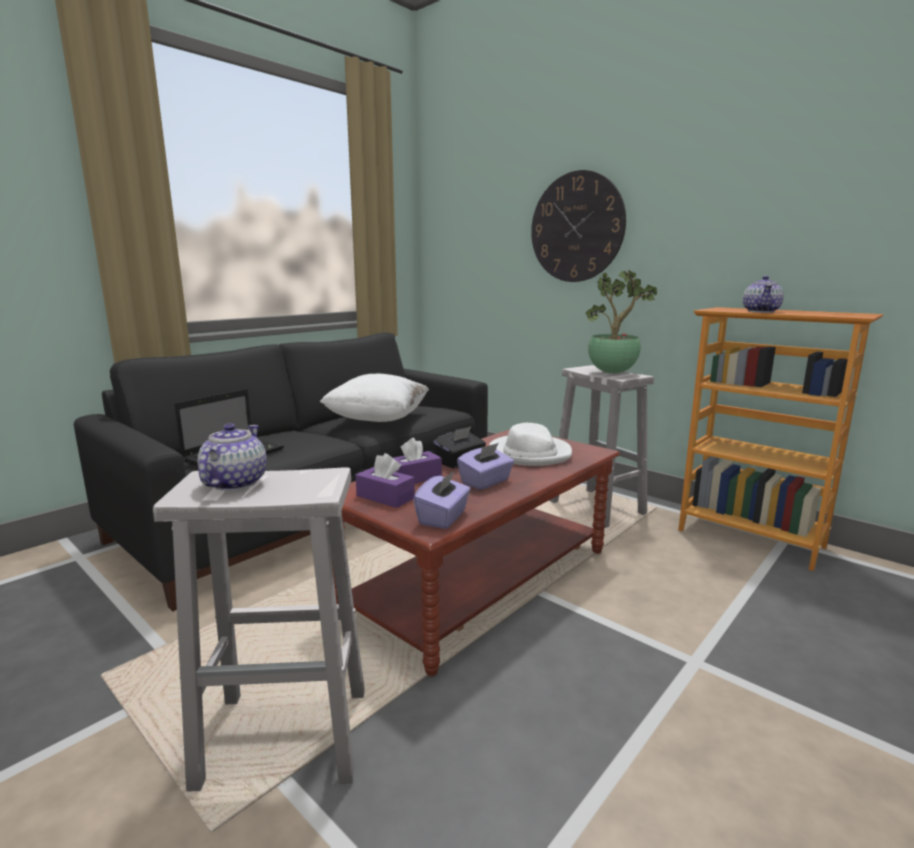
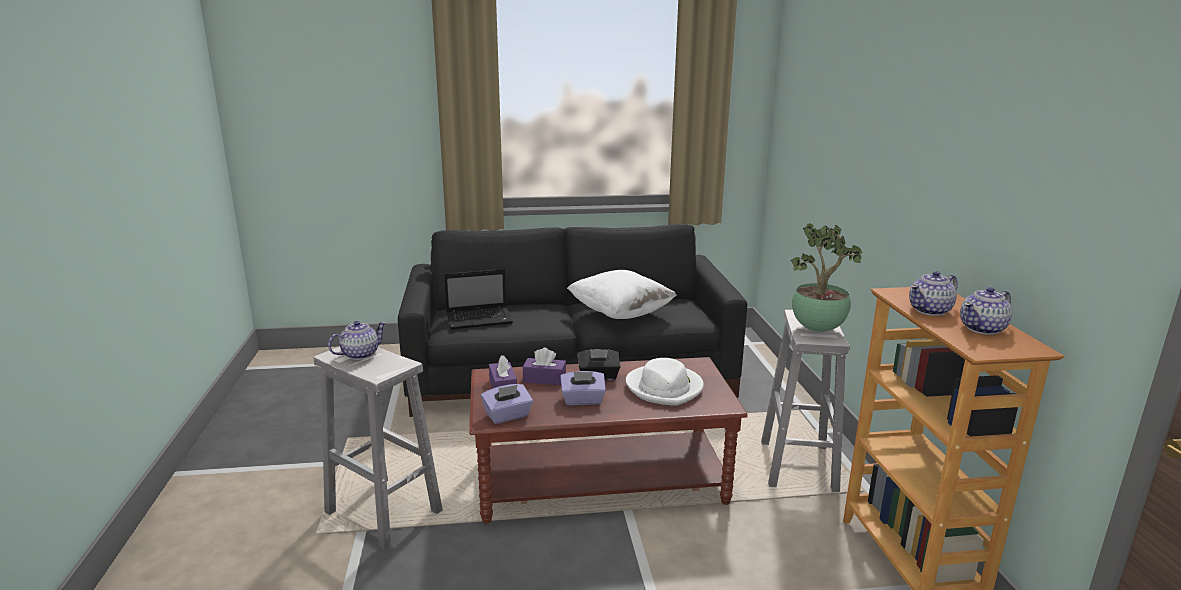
camera: 40 degrees right, 5 degrees up
(576, 227) = (865, 149): wall clock -> none
(813, 312) = (983, 328): none -> teapot

